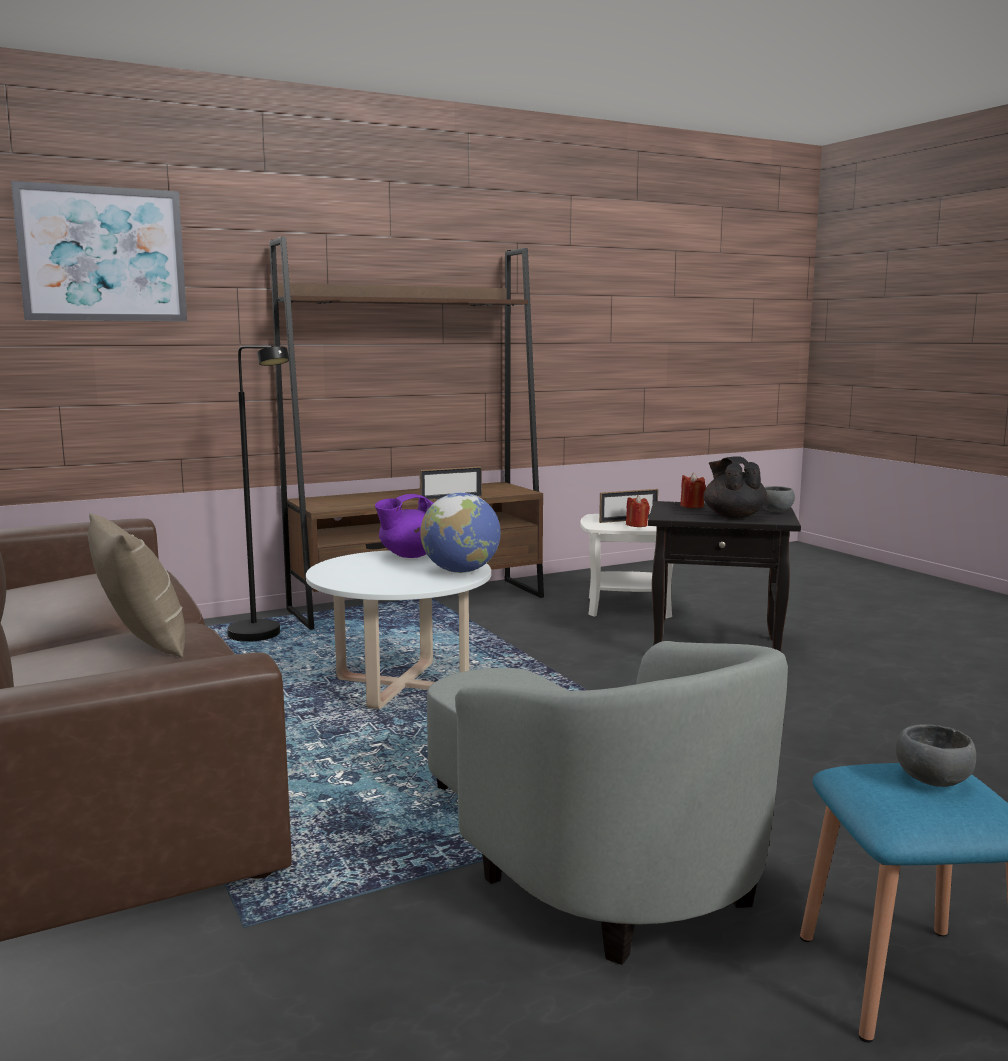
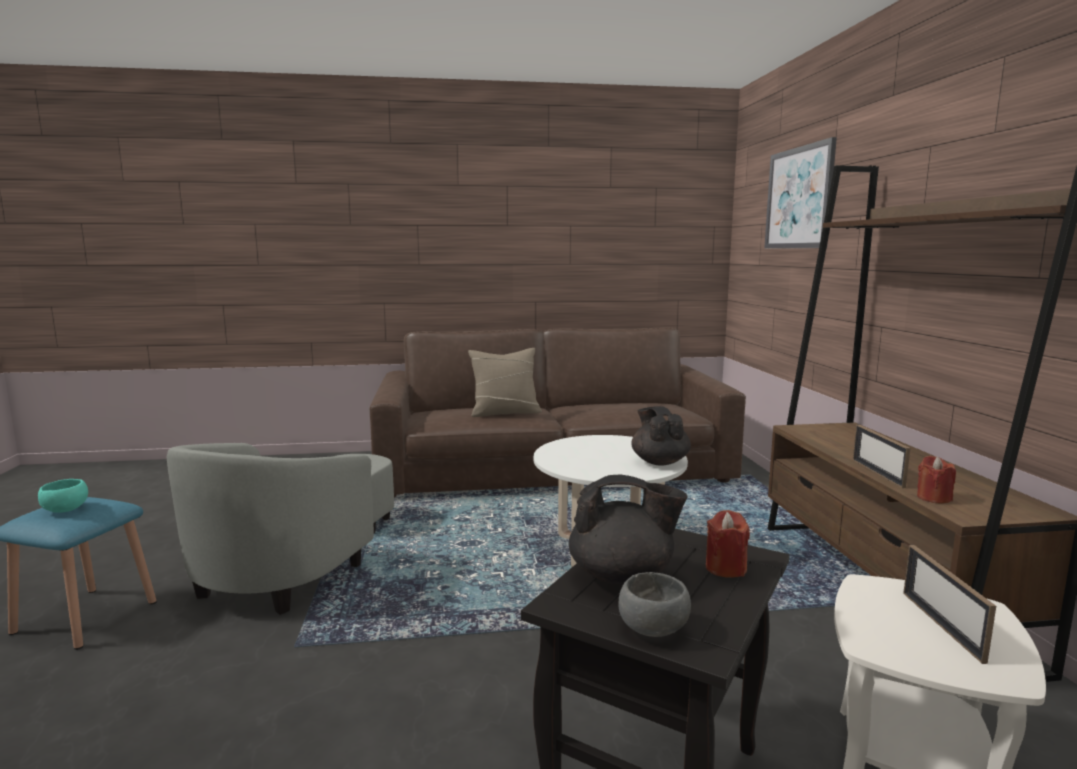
camera: 110 degrees right, 0 degrees up
(263, 638) = (747, 513): black floor lamp -> none
(409, 555) = (659, 462): purple teapot -> black teapot
(461, 571) = (588, 470): globe -> none
(589, 861) = (297, 564): grey armchair -> grey armchair turned 60 degrees counterclockwise
(637, 525) = (889, 621): red candle -> red candle (933, 498)
(933, 782) = (65, 509): grey bowl -> turquoise bowl

